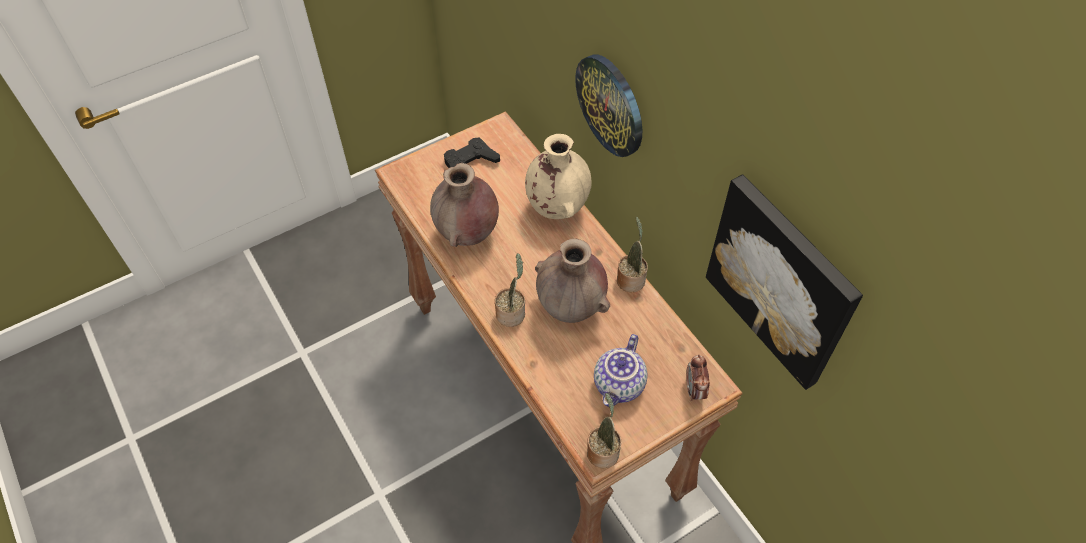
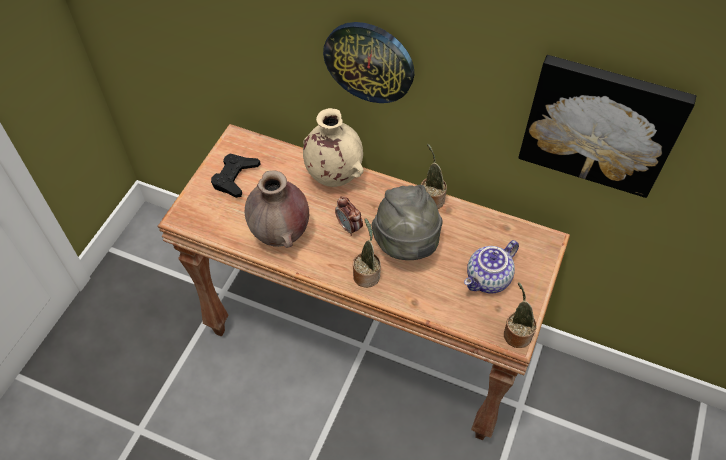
camera: 35 degrees left, 0 degrees up
(571, 307) = (407, 244): brown vase -> grey hat
(620, 386) = (488, 280): teapot -> teapot turned 60 degrees clockwise
(694, 390) = (539, 251): alarm clock -> alarm clock (349, 227)

